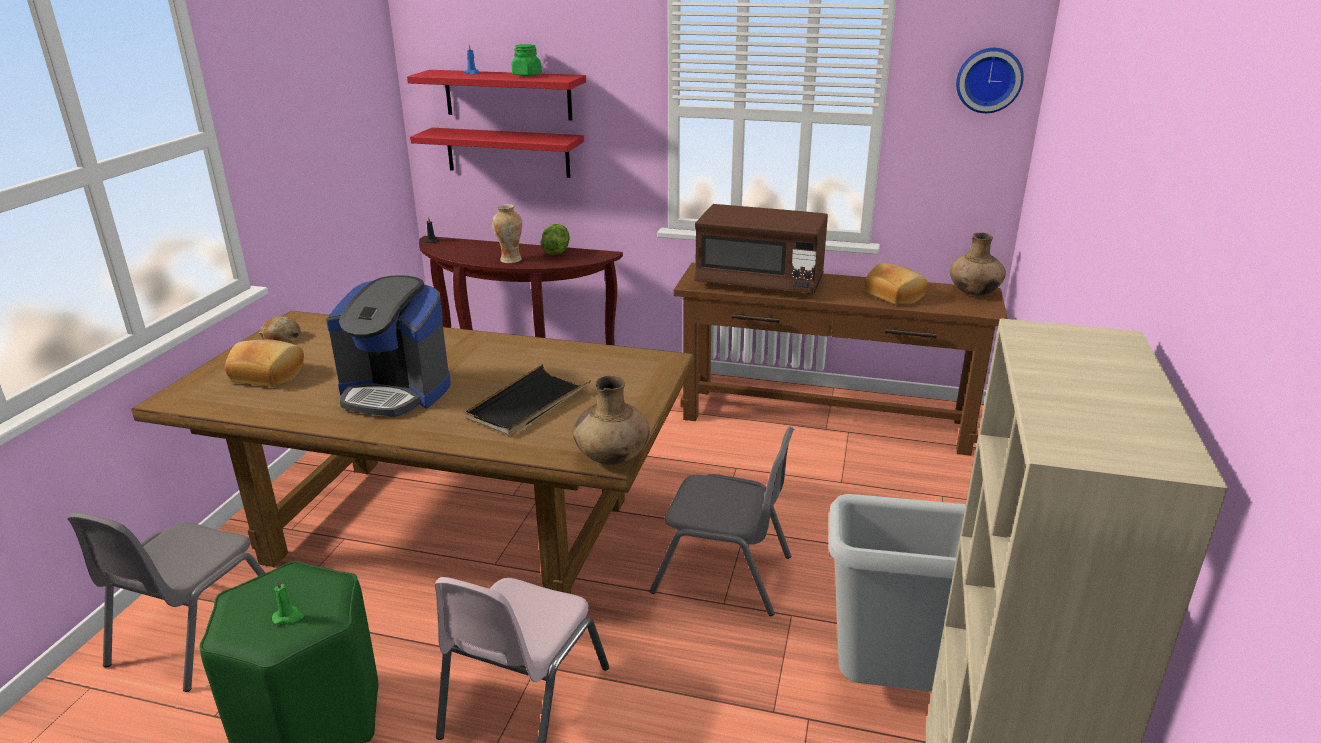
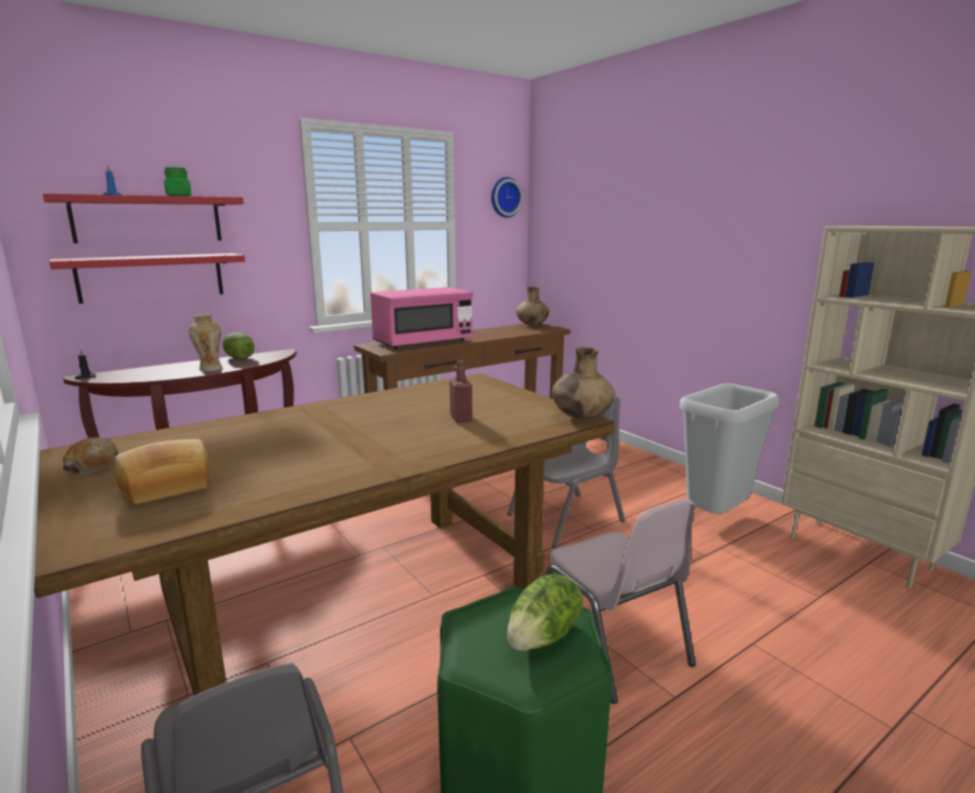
camera: 50 degrees left, 10 degrees down
(288, 617) = (545, 636): green candle -> lettuce
(395, 392) = (342, 448): coffee machine -> none
(528, 404) = (461, 418): black tray -> red bottle
(759, 283) = (423, 343): brown microwave -> pink microwave
(895, 295) = (503, 332): bread -> none

